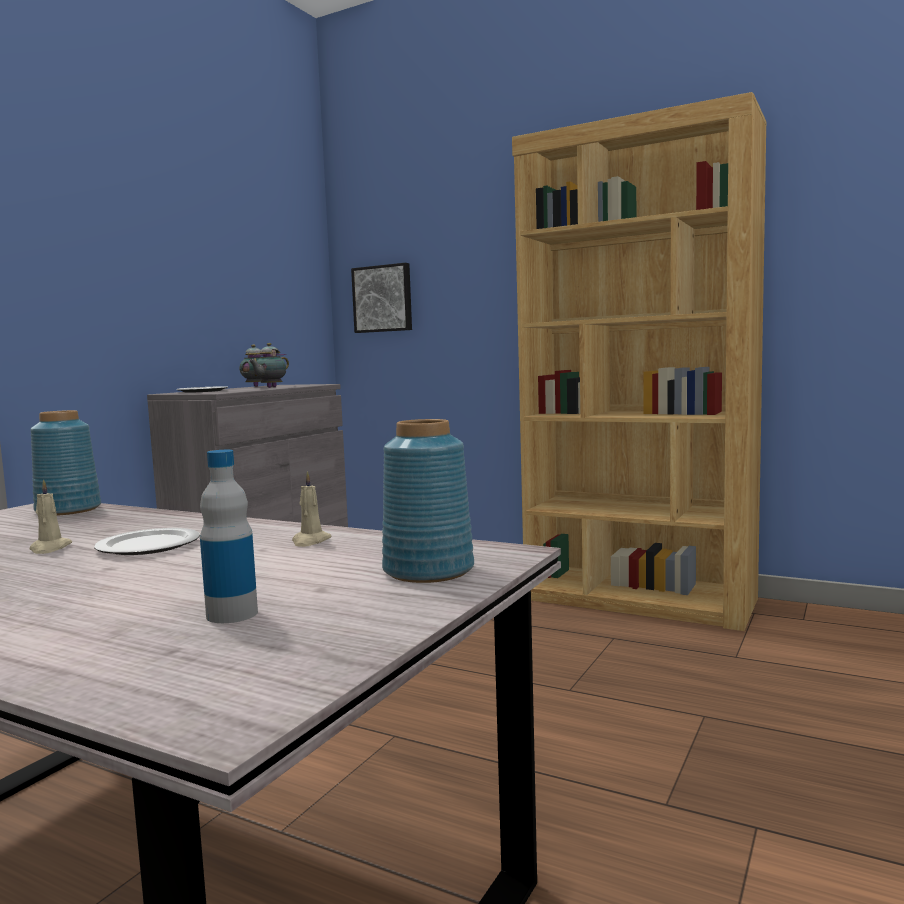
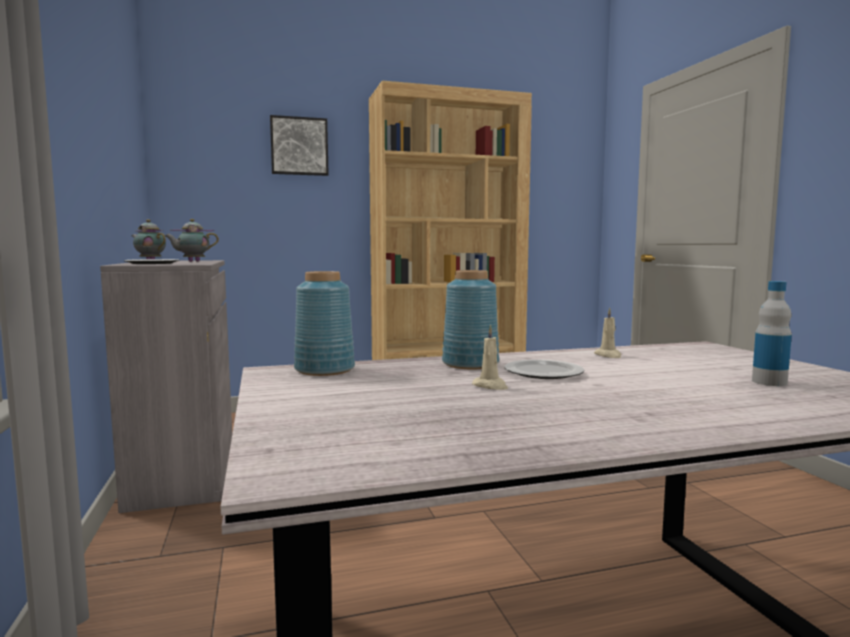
camera: 45 degrees left, 0 degrees up
(270, 387) = (192, 261): teapot -> teapot turned 75 degrees clockwise
(383, 299) = (212, 187): picture -> picture (299, 146)
(428, 571) = (724, 355): blue vase -> blue vase (471, 364)

